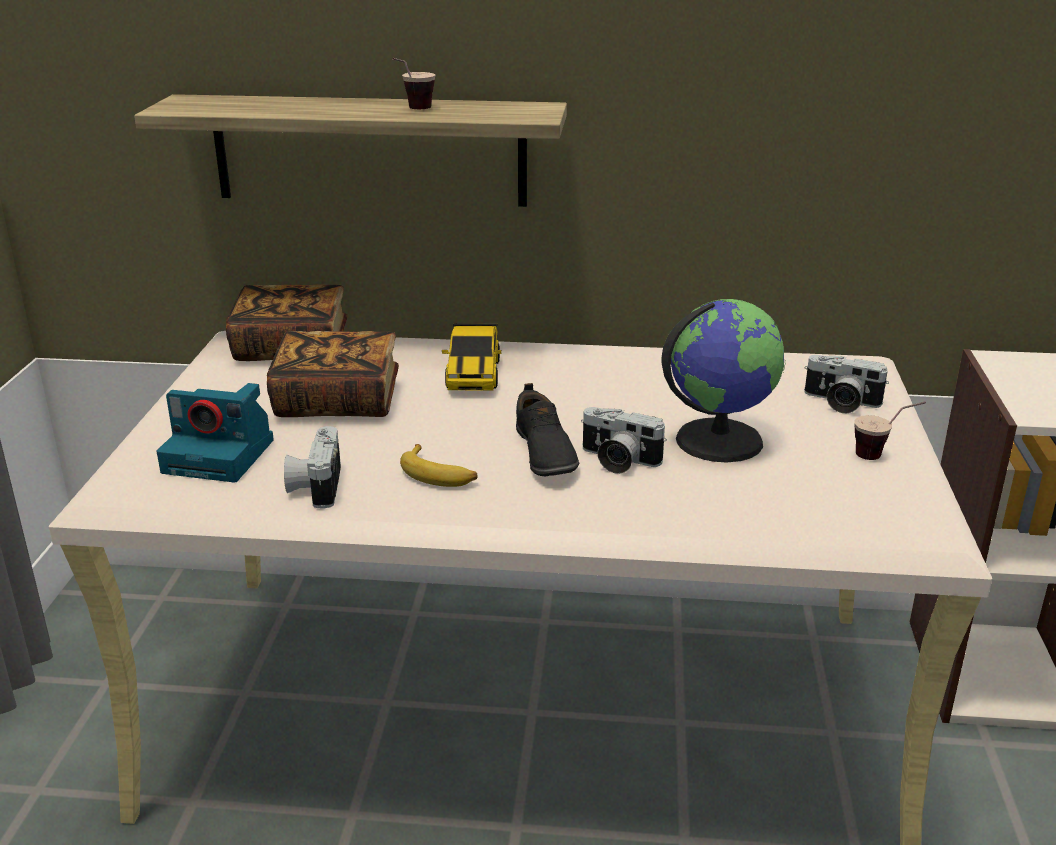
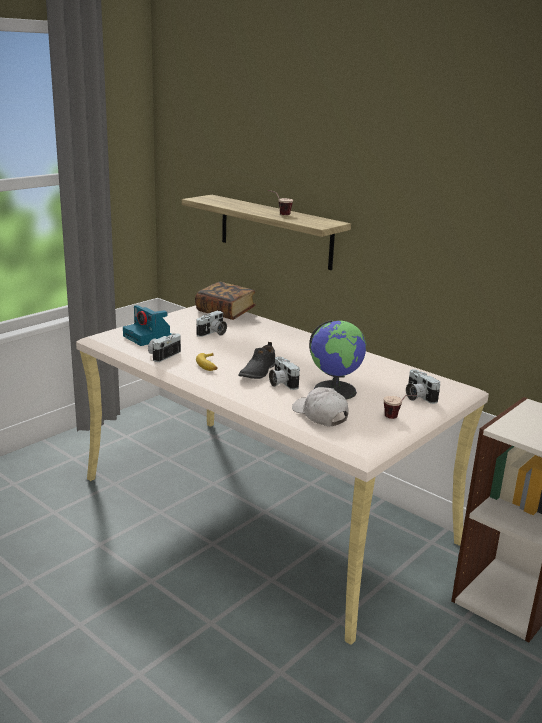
camera: 35 degrees right, 5 degrees down
(337, 401) = (213, 333): book -> camera
(473, 374) = (278, 340): toy car -> none
(776, 499) = (320, 415): none -> white cap

